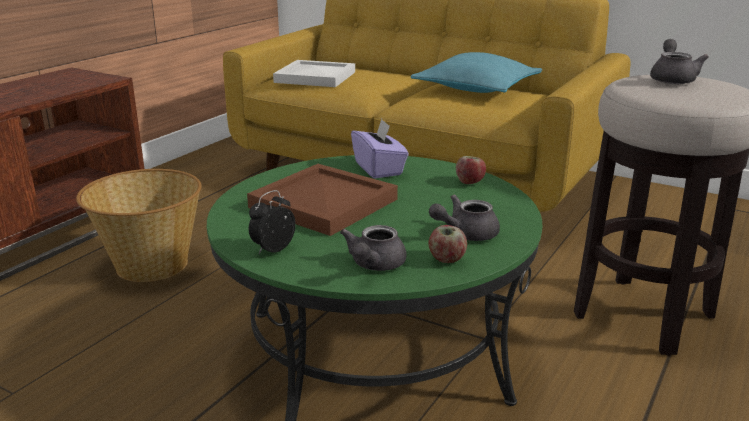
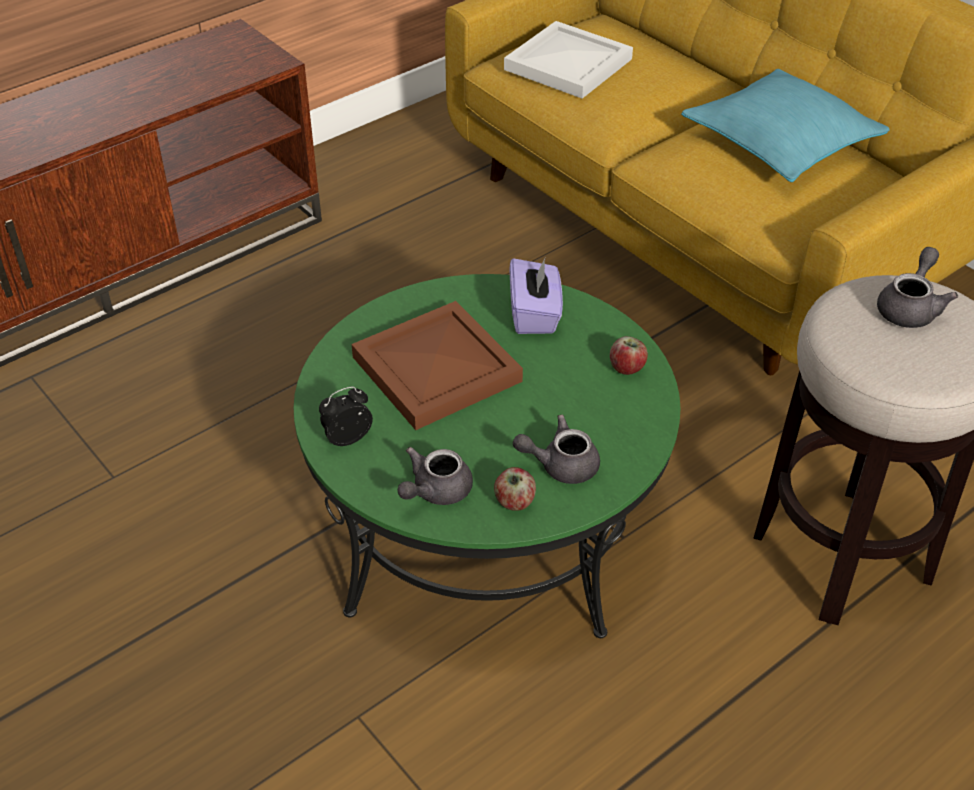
camera: 20 degrees right, 20 degrees up
(150, 265) = (294, 320): basket -> none

